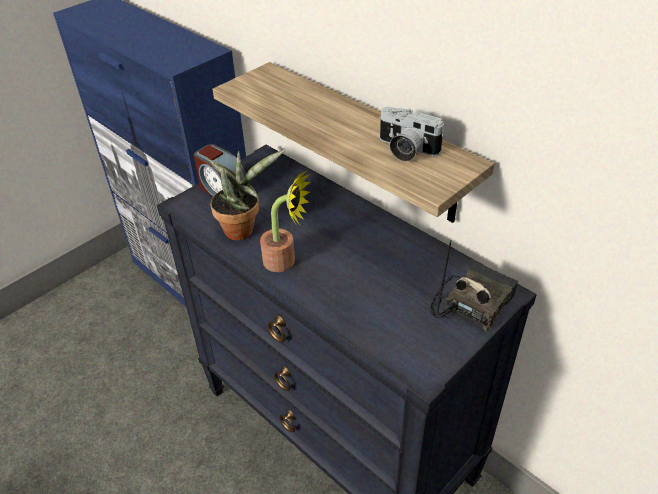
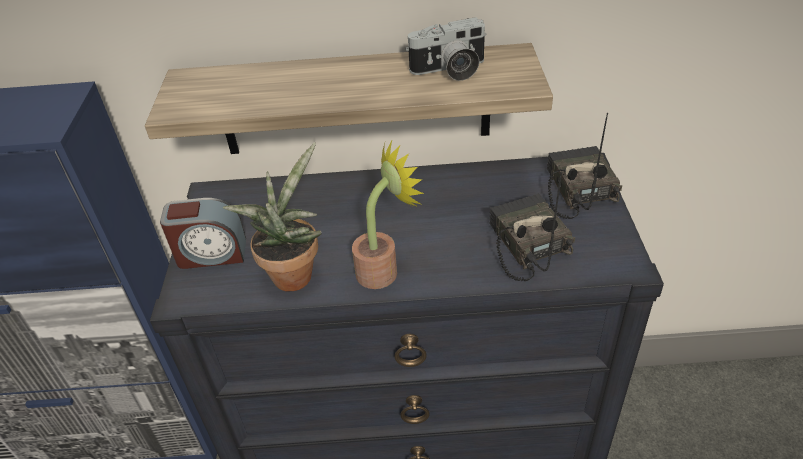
camera: 45 degrees left, 0 degrees up
(382, 309) = (525, 244): none -> radio

